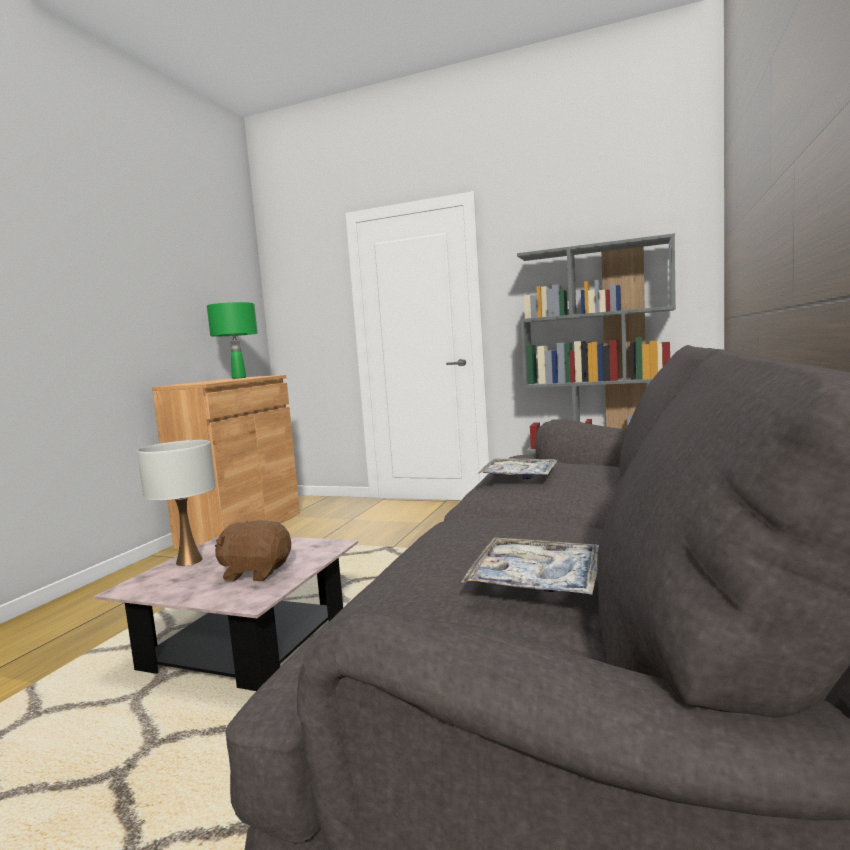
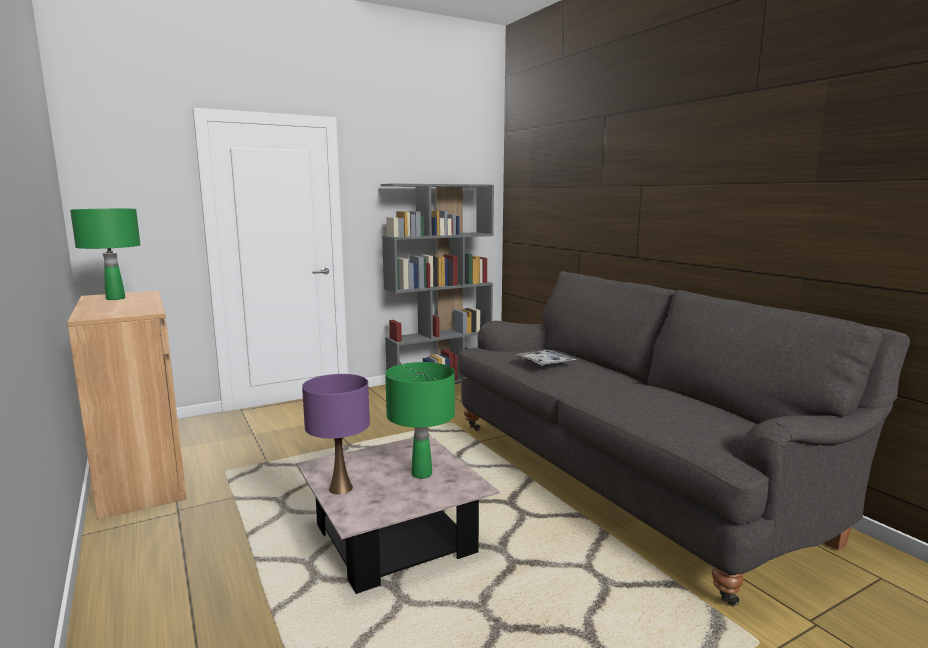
camera: 50 degrees left, 5 degrees up
(189, 561) = (340, 488): white table lamp -> purple table lamp
(256, 572) = (422, 474): brown plush toy -> green table lamp
(537, 580) = (702, 407): tray -> none

